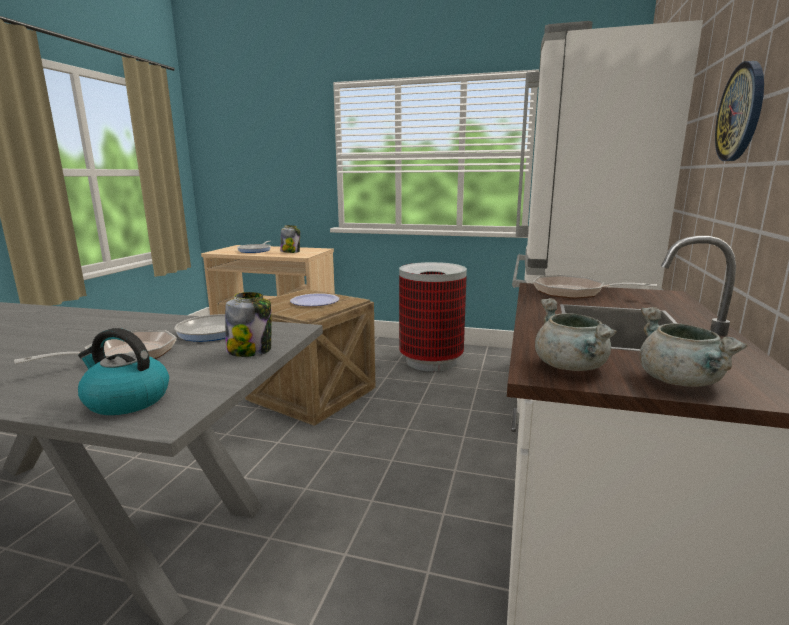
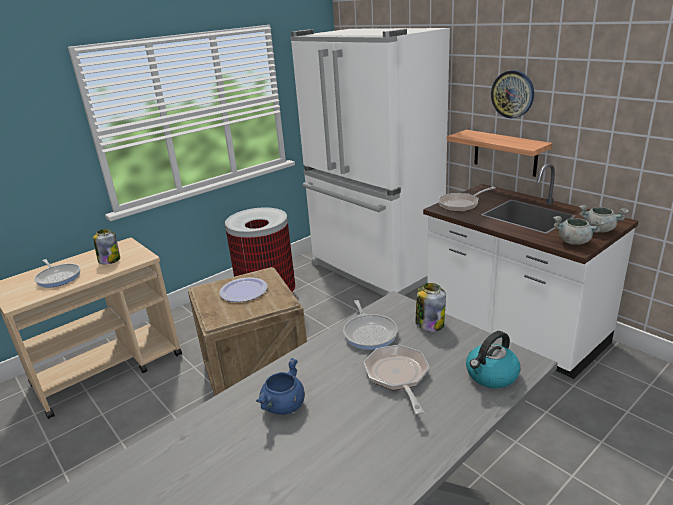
camera: 55 degrees left, 10 degrees up
(74, 328) = (283, 406): none -> blue cooking pot
(716, 233) = (505, 153): none -> shelf

